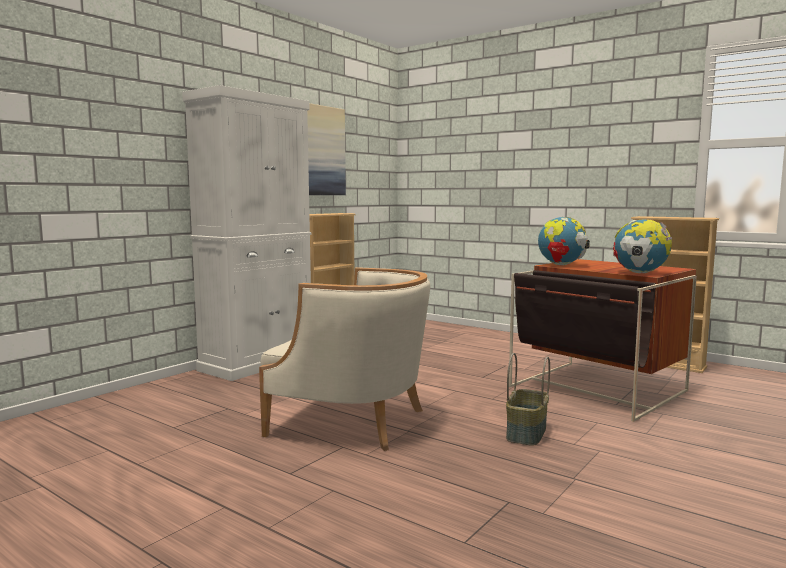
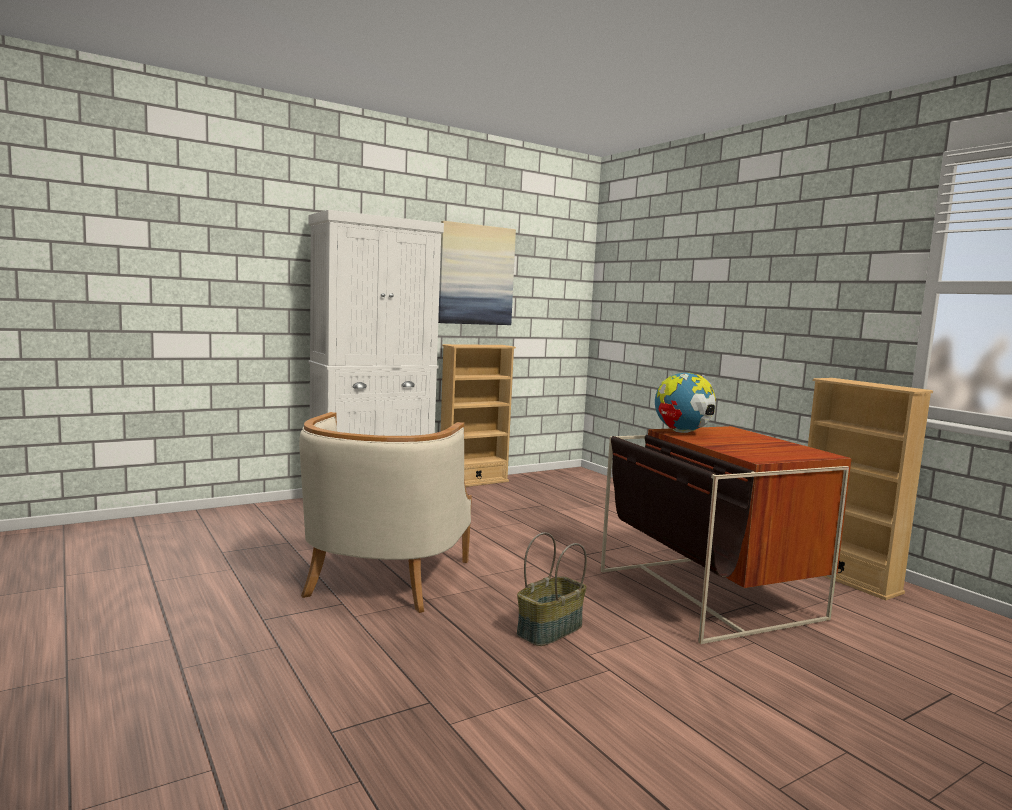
camera: 20 degrees right, 0 degrees up
(351, 421) = (383, 578): beige armchair -> beige armchair turned 60 degrees clockwise
(640, 273) = (751, 455): globe -> none

